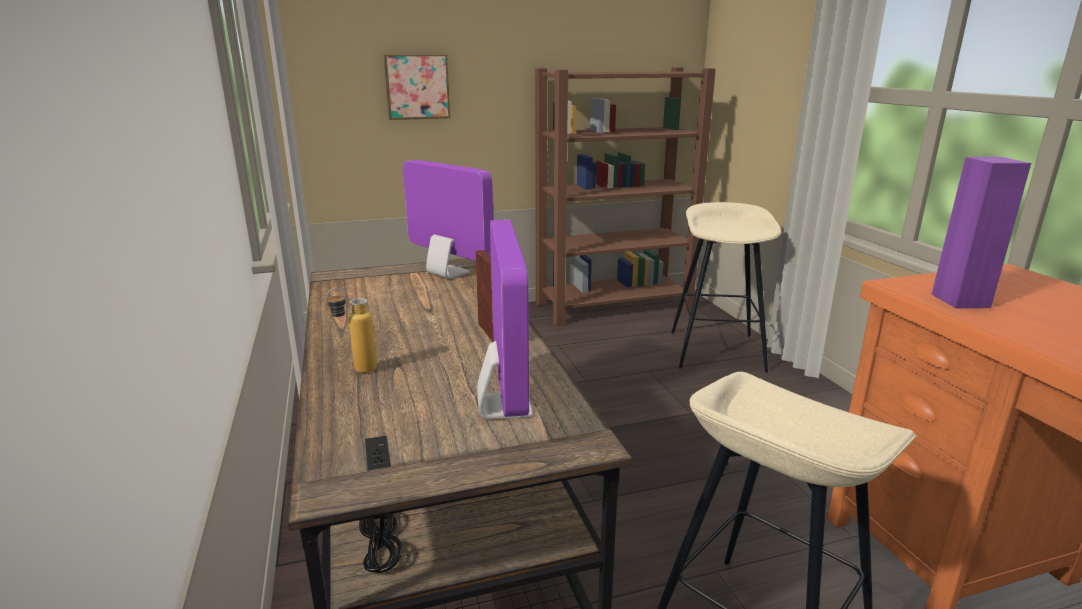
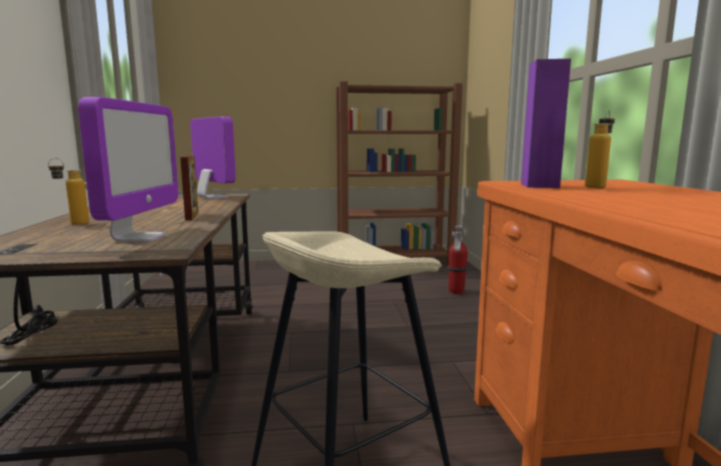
camera: 10 degrees right, 10 degrees down
(417, 86) = (252, 98): picture -> none
(717, 351) = (456, 292): beige stool -> fire extinguisher
(1024, 301) = (597, 187): none -> bottle

